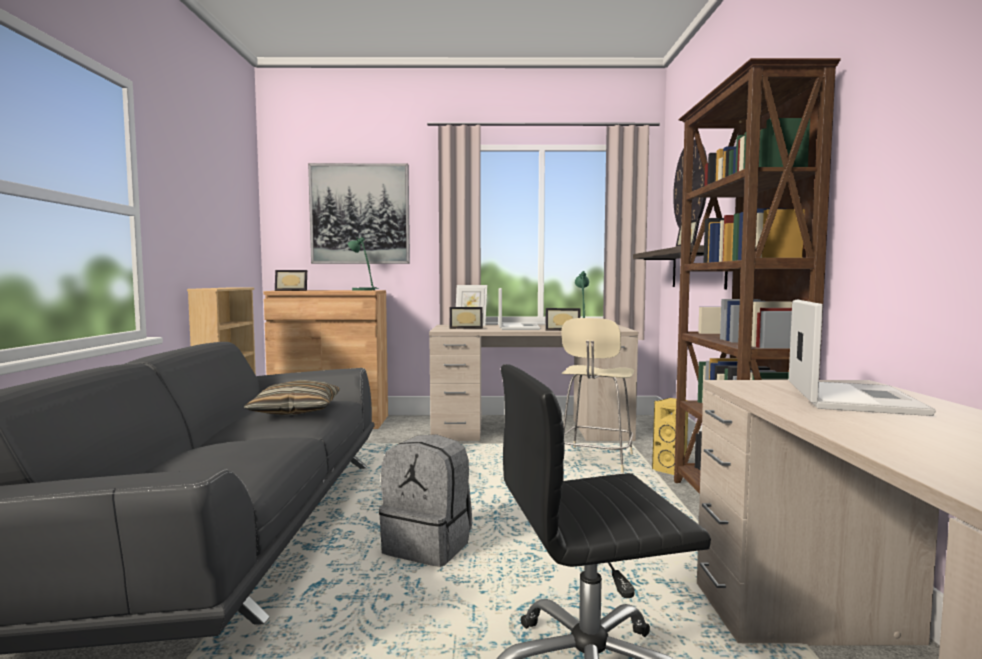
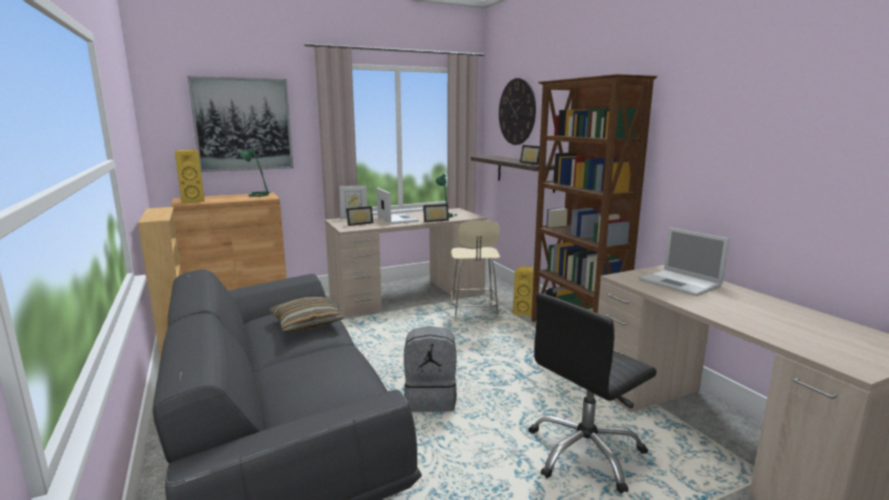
camera: 25 degrees left, 10 degrees up
(292, 290) = (193, 201): picture frame -> yellow speaker
(850, 398) = (681, 283): laptop -> laptop turned 150 degrees clockwise

